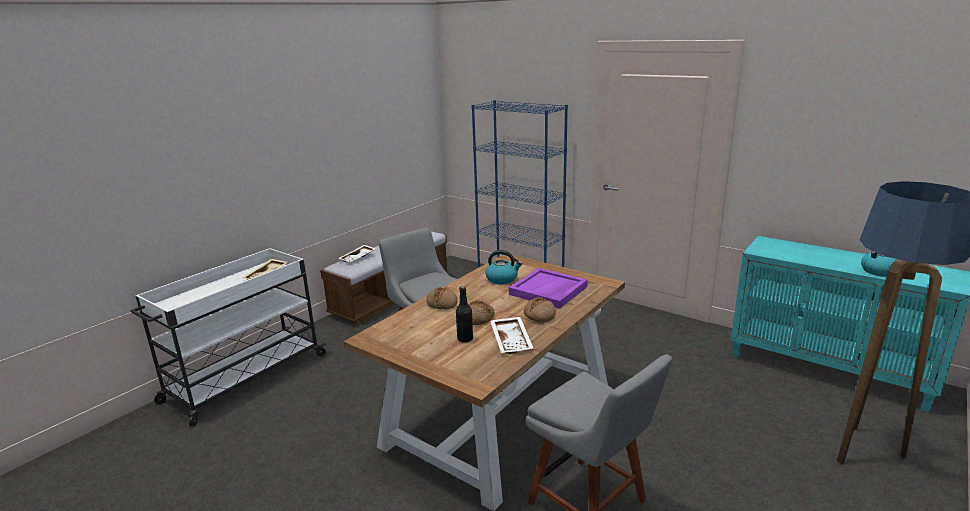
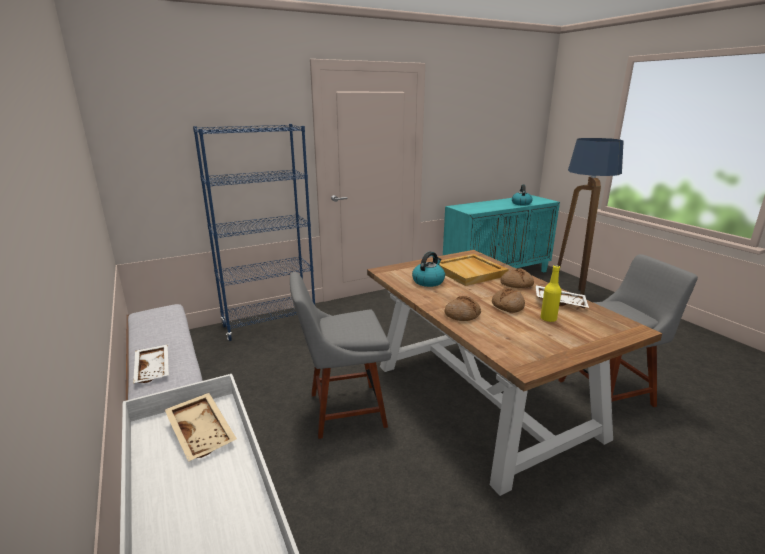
camera: 65 degrees left, 0 degrees up
(465, 339) = (548, 319): black bottle -> yellow bottle
(548, 291) = (470, 272): purple tray -> beige tray

